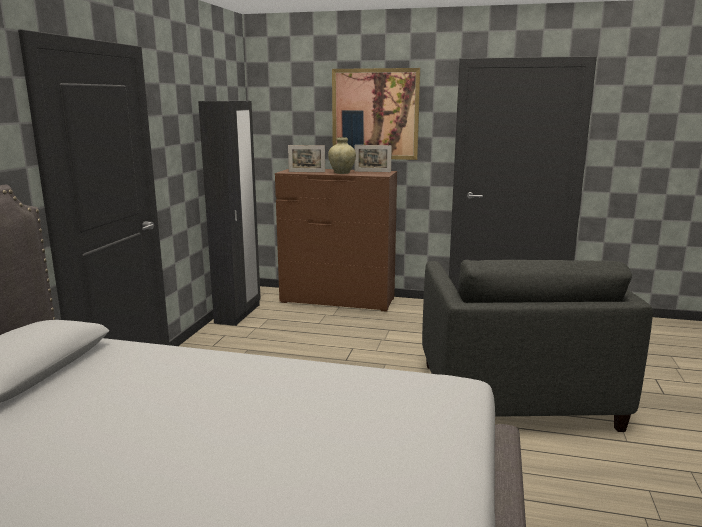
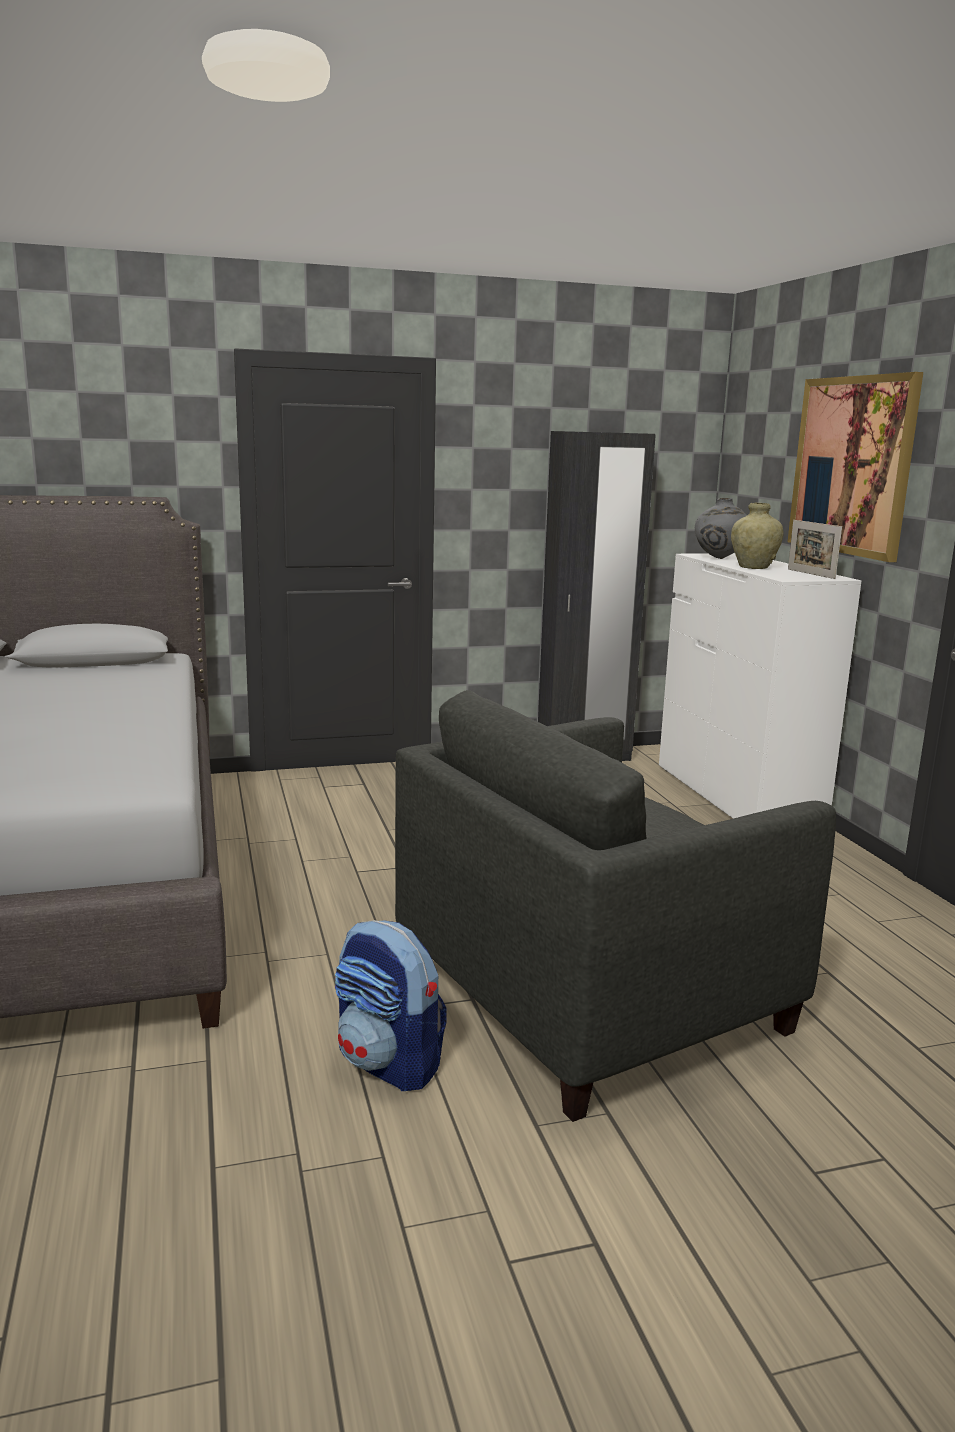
camera: 60 degrees right, 0 degrees up
(306, 172) = (720, 559): picture frame -> grey vase
(337, 300) = (736, 797): brown dresser -> white dresser
(565, 467) = (389, 1063): none -> backpack

